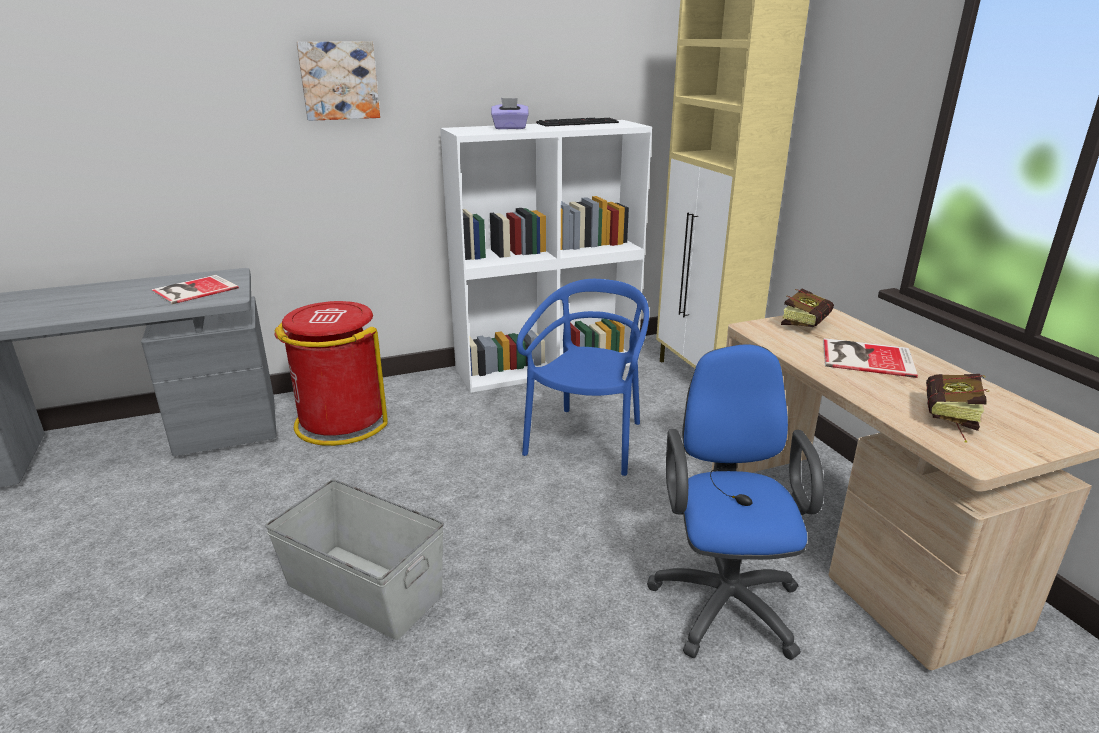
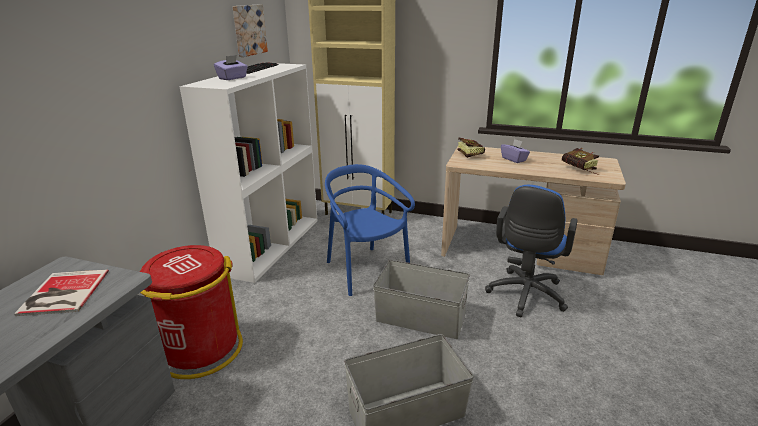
camera: 50 degrees left, 0 degrees up
(339, 80) = (102, 56): picture -> picture (248, 30)
(546, 523) = (420, 317): none -> grey storage box
(724, 598) = (525, 296): blue office chair -> blue office chair turned 105 degrees counterclockwise
(864, 357) = (514, 159): book -> purple tissue box

